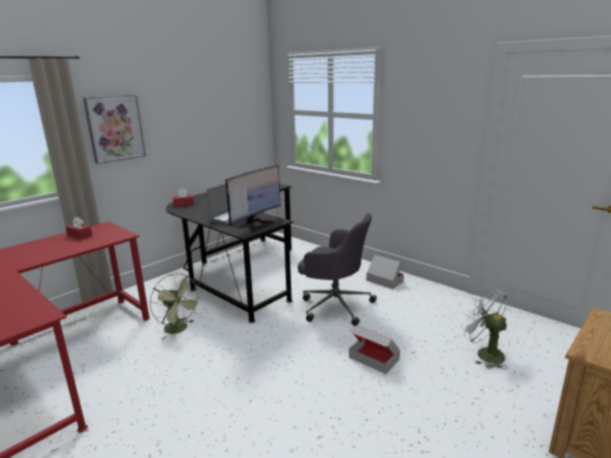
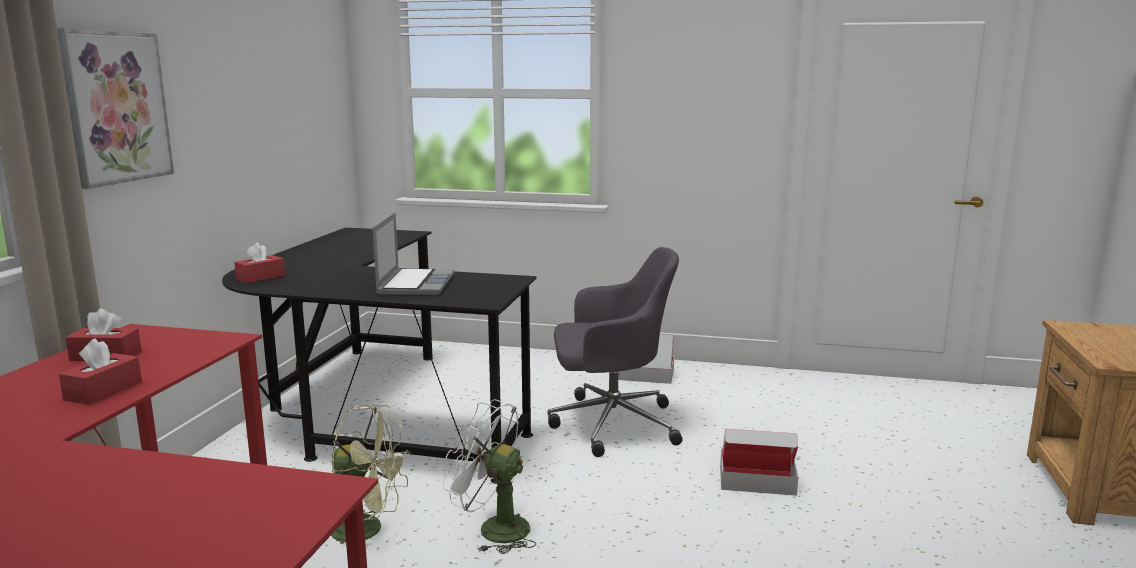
camera: 30 degrees left, 5 degrees down
(56, 252) = (103, 391): none -> red tissue box
(256, 224) = (480, 288): monitor -> none
(484, 353) = (883, 436): white fan -> white fan (493, 529)

